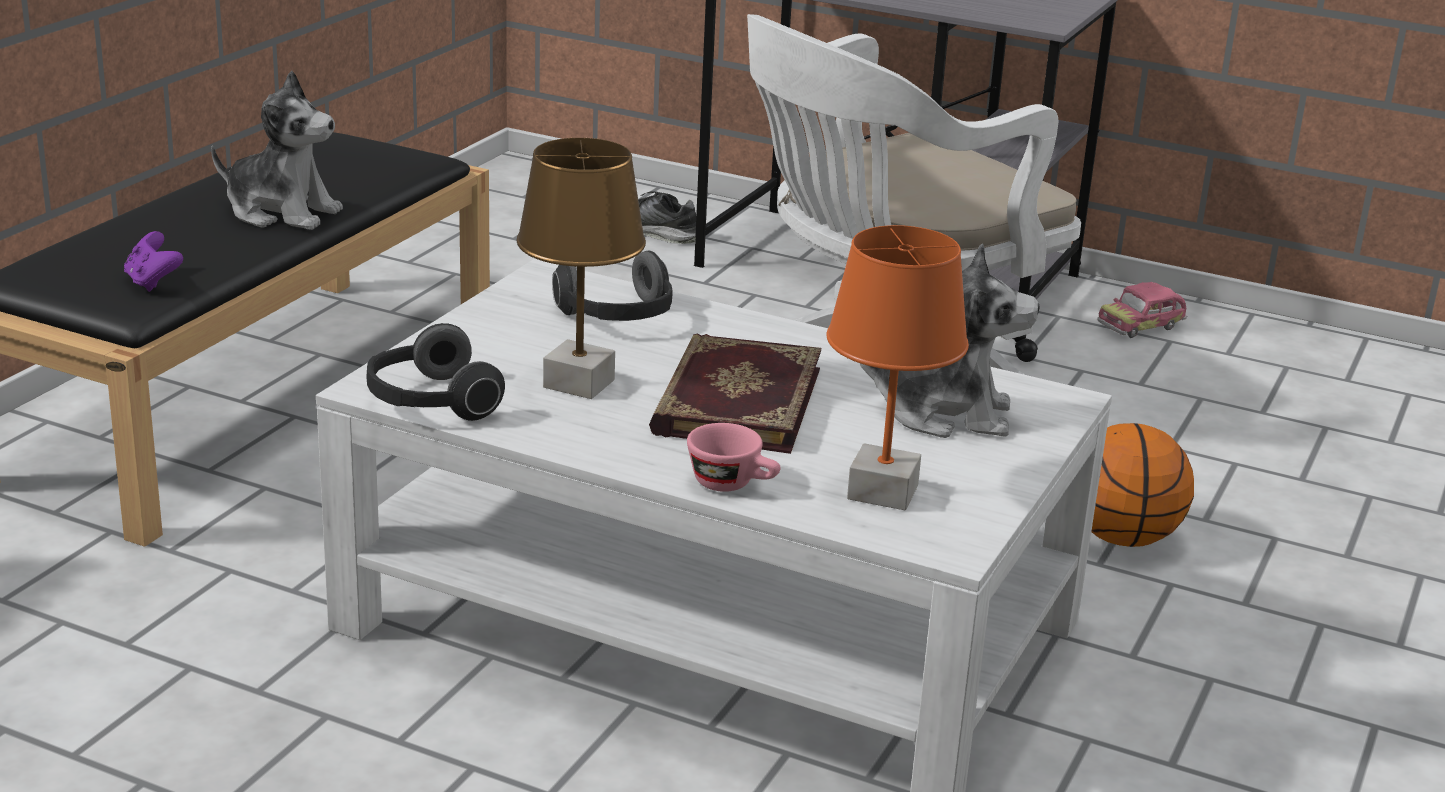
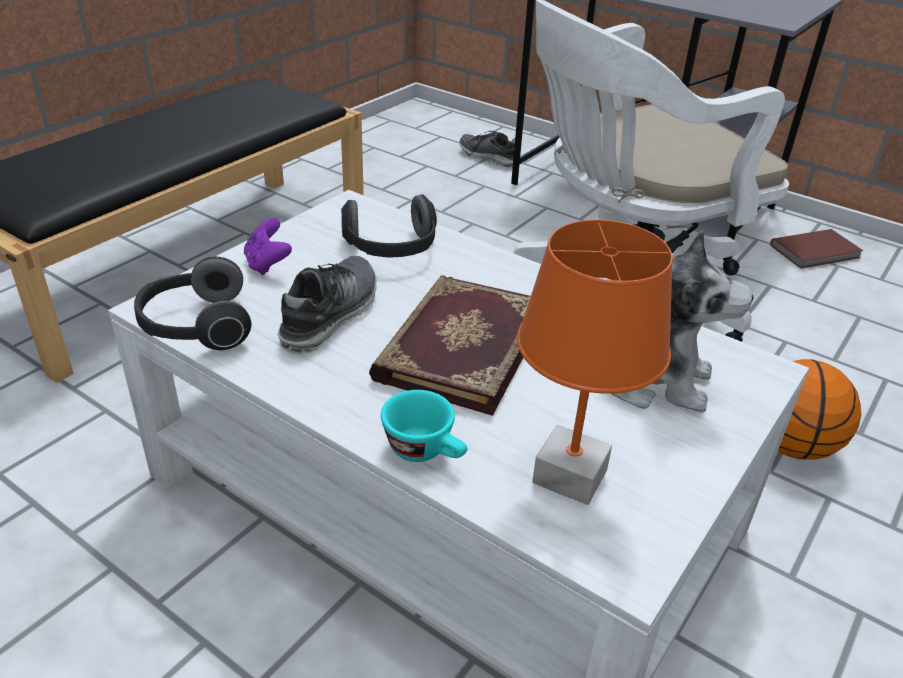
camera: 10 degrees right, 10 degrees up
(153, 282) = (63, 190): purple game controller -> purple game controller (267, 264)
(282, 212) = (191, 138): plush toy -> none
(577, 384) = (330, 316): brown table lamp -> shoe
(733, 484) = (426, 451): pink cup -> turquoise cup
(1141, 327) = (816, 252): toy car -> brown book

